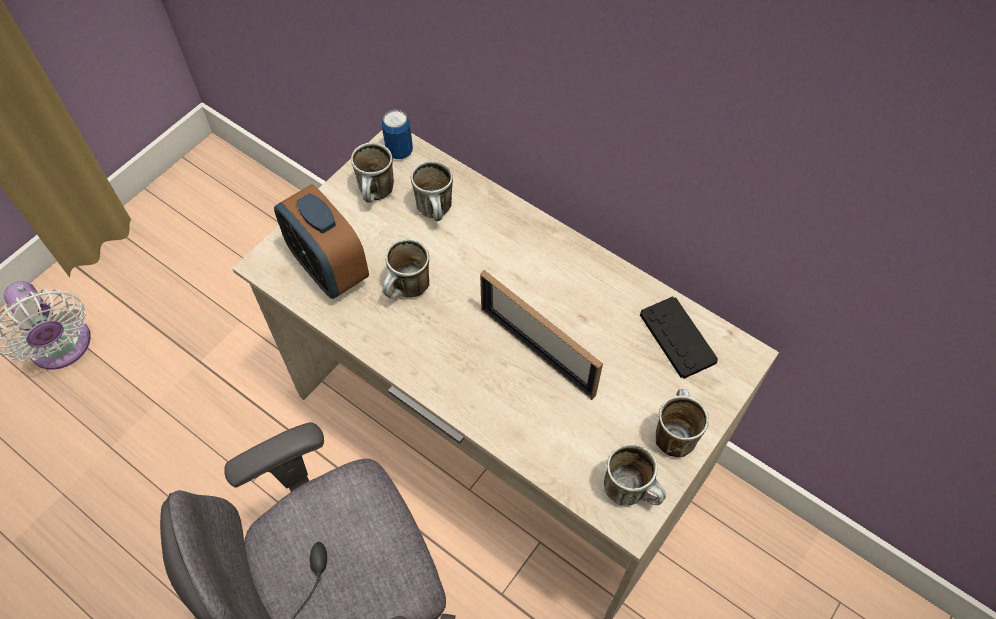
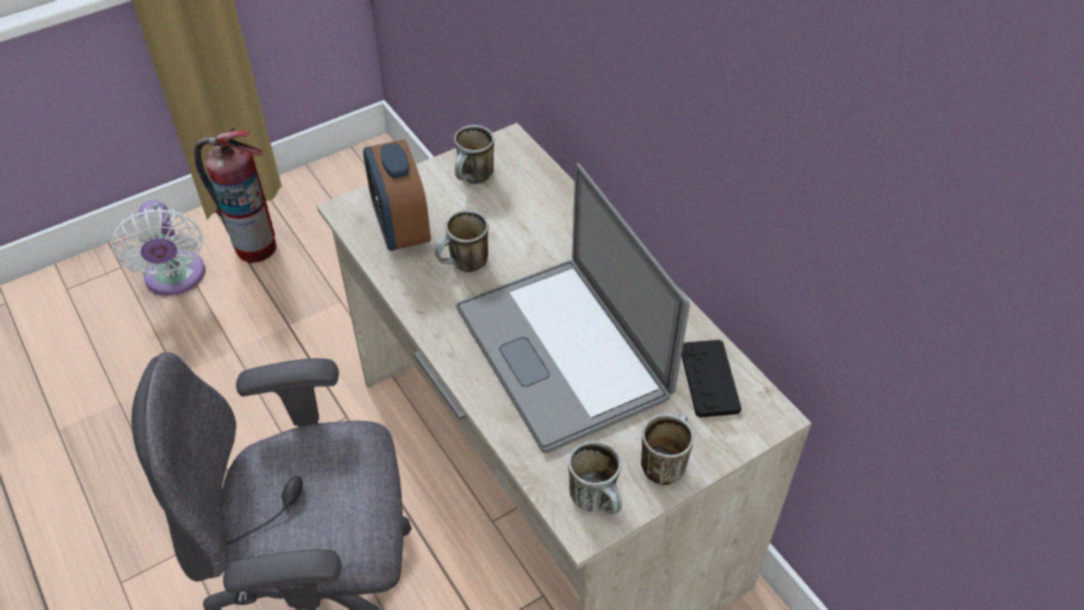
camera: 20 degrees right, 10 degrees down
(131, 290) = (255, 247): none -> fire extinguisher
(399, 151) = (512, 149): can -> none
(437, 212) = (523, 208): mug -> none
(537, 351) = (562, 351): picture frame -> laptop

